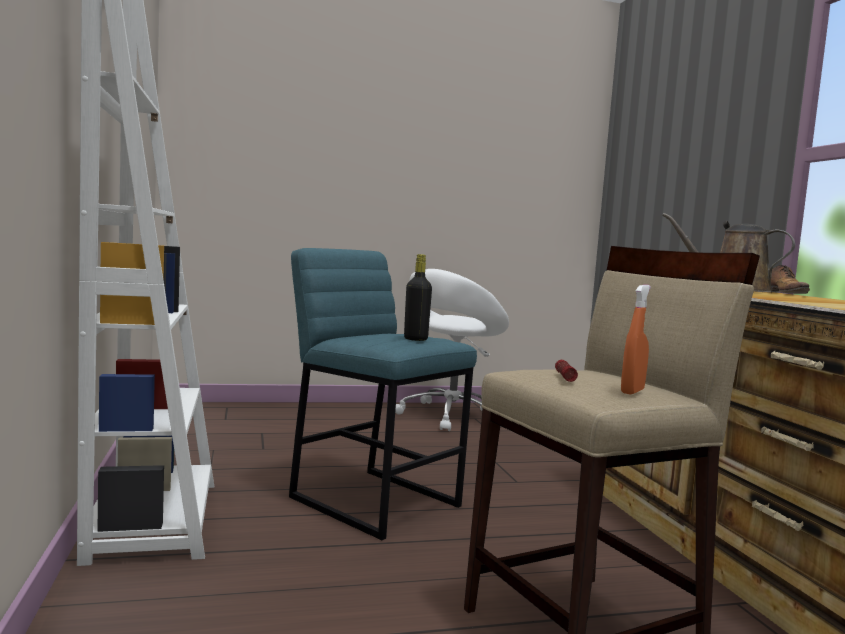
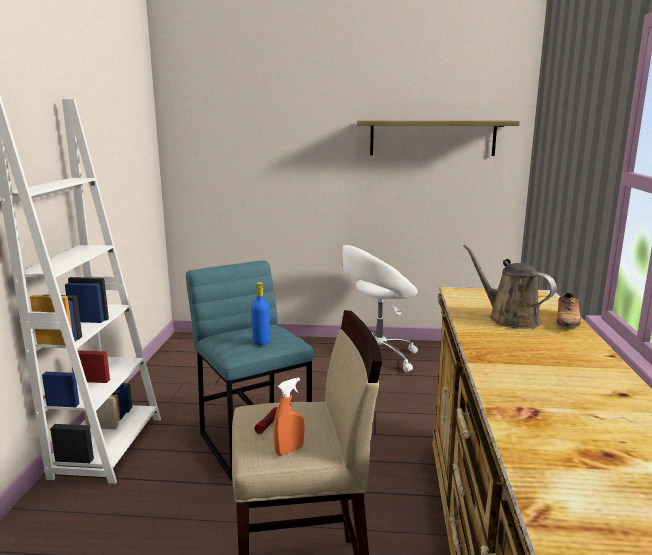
camera: 20 degrees right, 10 degrees up
(415, 339) = (261, 342): black bottle -> blue bottle
(505, 158) = (432, 138): none -> shelf

